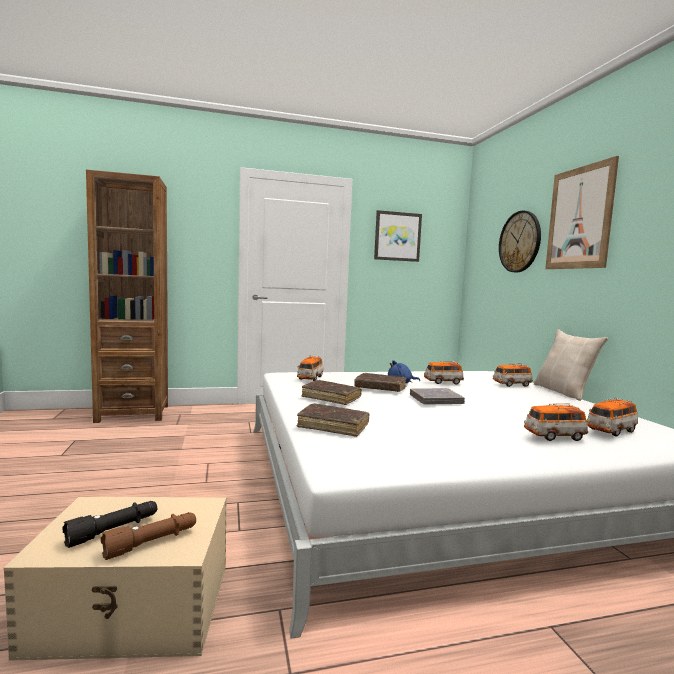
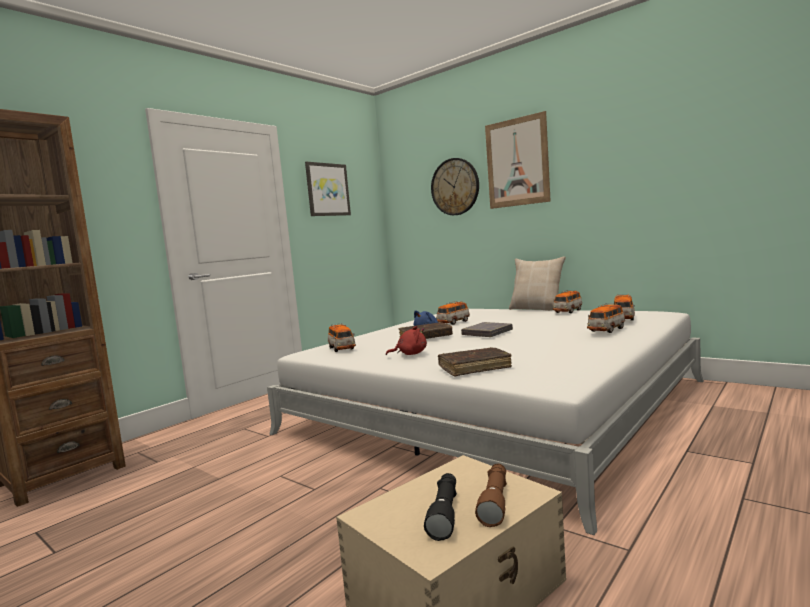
camera: 35 degrees left, 0 degrees up
(331, 398) = (410, 354): brown book -> red plush toy
(511, 384) = (496, 313): toy car -> toy car (568, 311)

